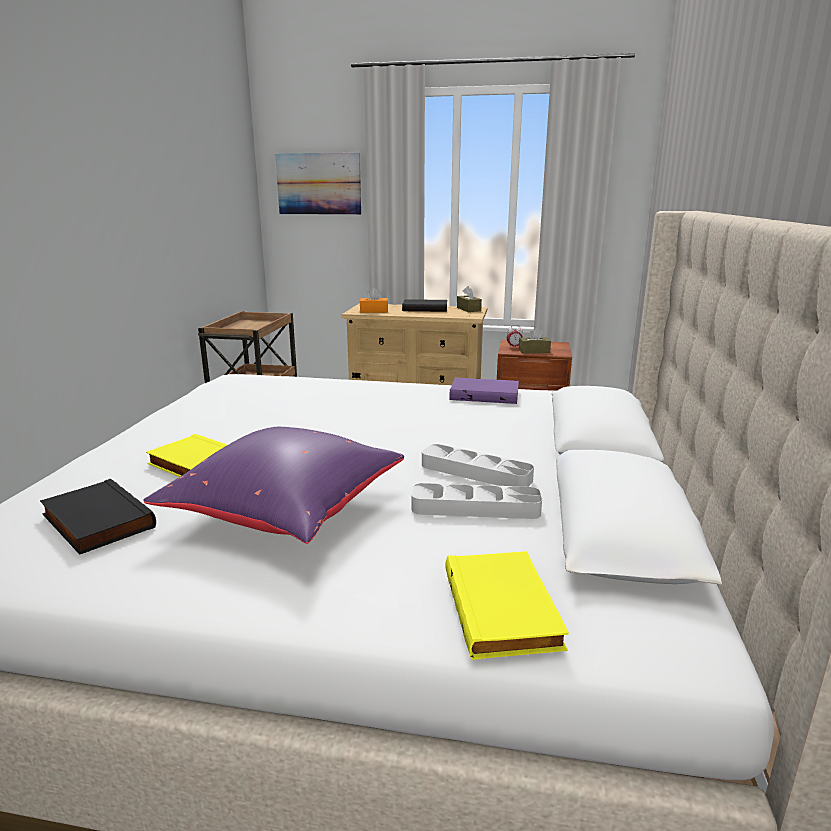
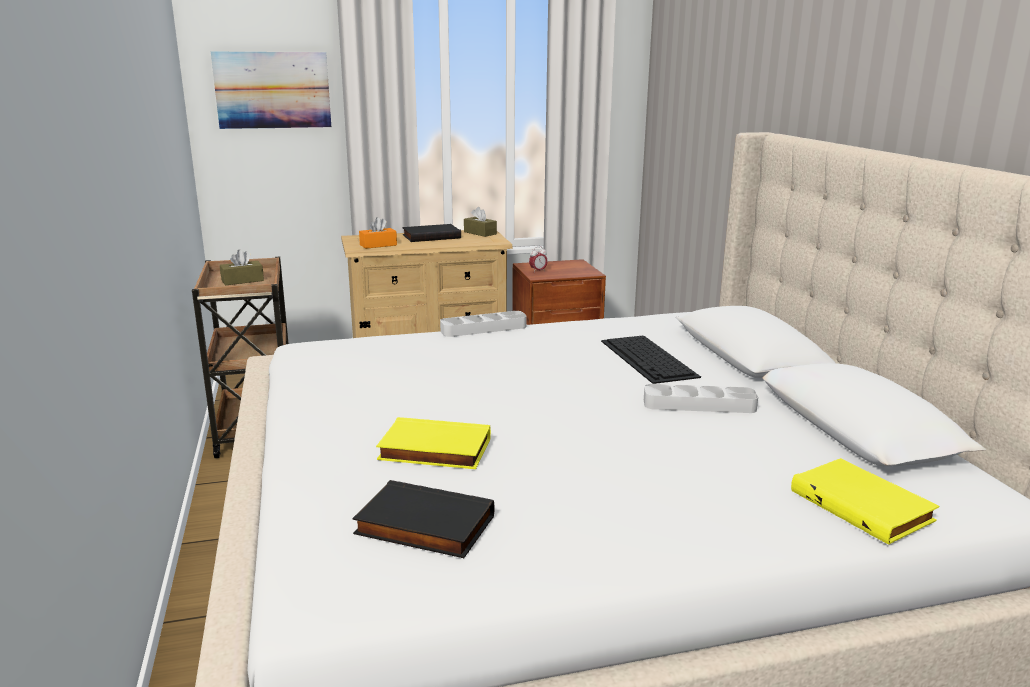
camera: 25 degrees left, 0 degrees up
(289, 512) = (595, 474): purple pillow -> none
(475, 508) = (740, 435): grey tray -> grey tray (483, 328)
(485, 394) = (604, 328): purple book -> none
(488, 425) = (649, 359): none -> keyboard
(534, 351) = (563, 273): brown tissue box -> brown tissue box (242, 280)

